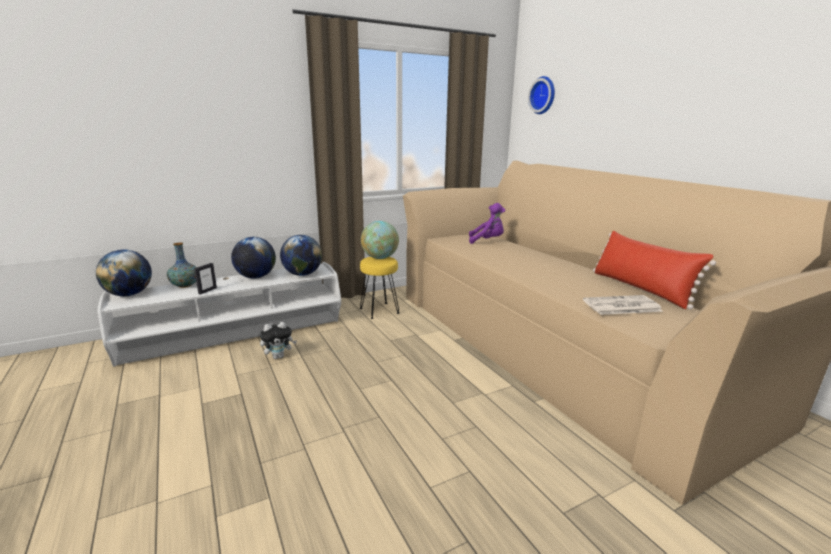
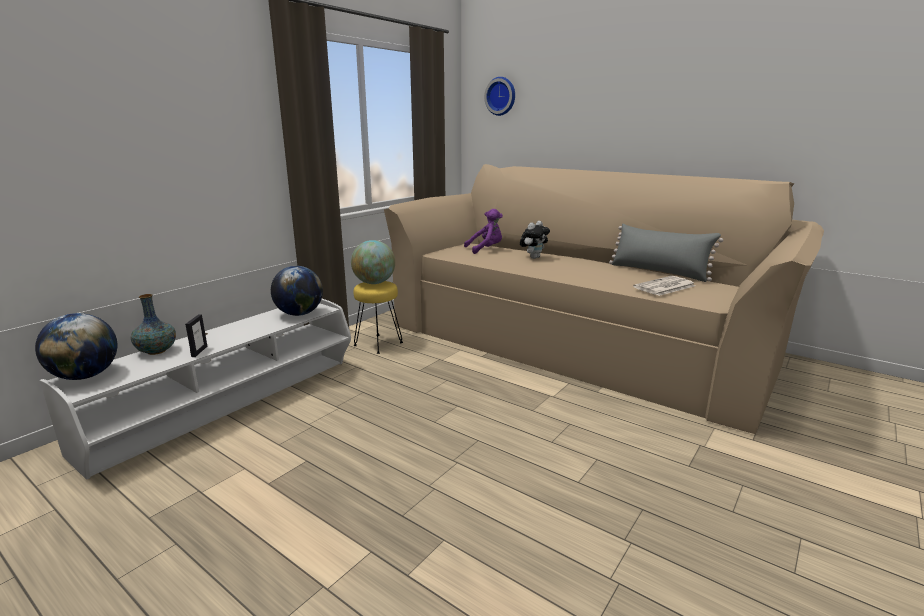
camera: 25 degrees left, 0 degrees up
(256, 277) = (243, 326): globe -> none
(279, 356) = (311, 413): plush toy -> plush toy (533, 257)
(640, 289) = (659, 272): red pillow -> grey pillow

